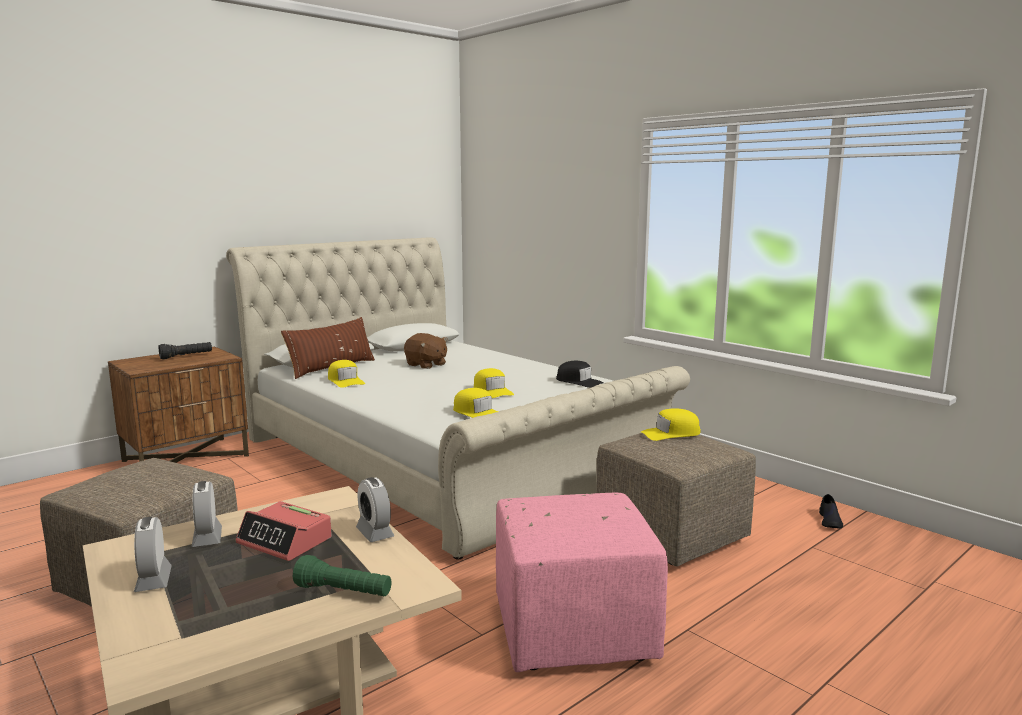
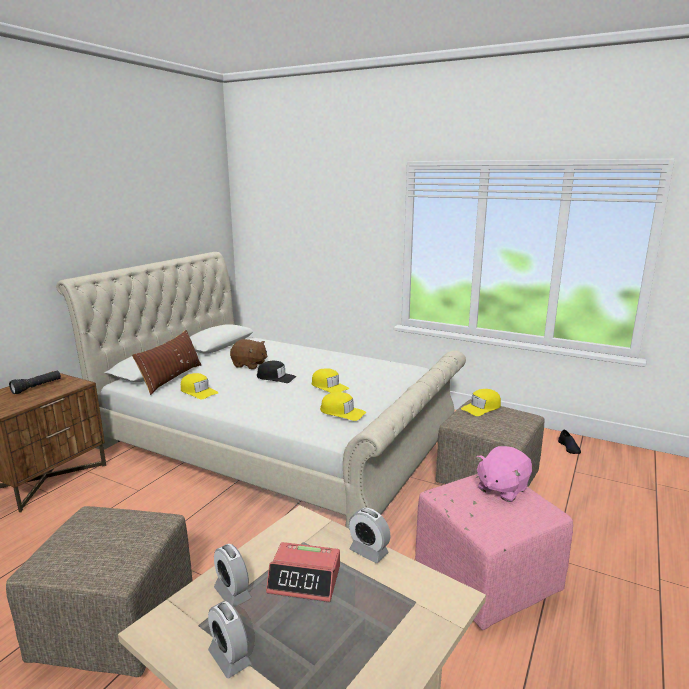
camera: 20 degrees left, 5 degrees up
(344, 592) = (404, 623): green flashlight -> none
(579, 382) = (382, 368): black cap -> black cap (276, 377)
(599, 508) = (502, 488): none -> pink plush toy

